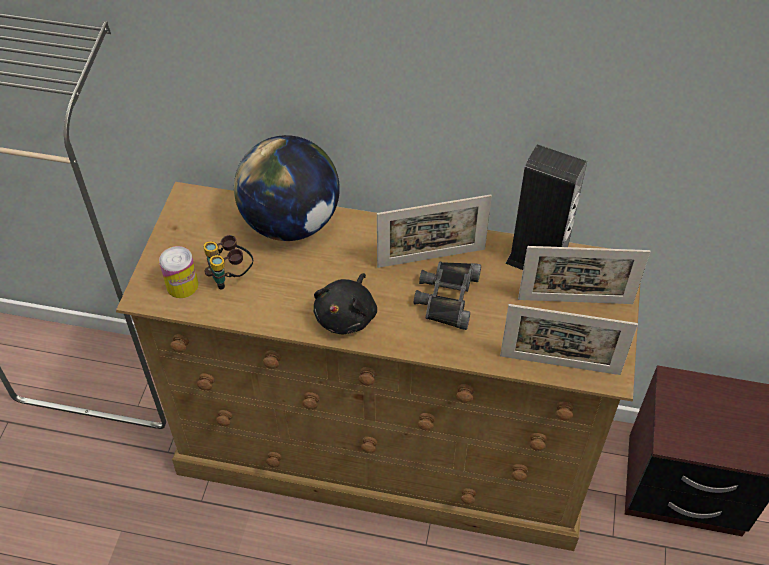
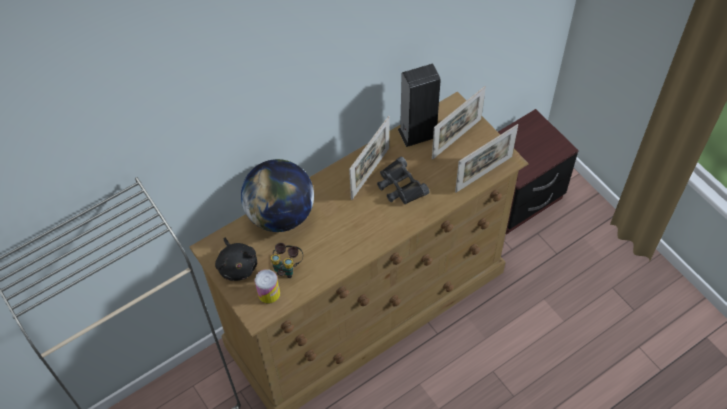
camera: 45 degrees left, 5 degrees up
(347, 315) = (367, 235): black plush toy -> black plush toy (237, 265)

